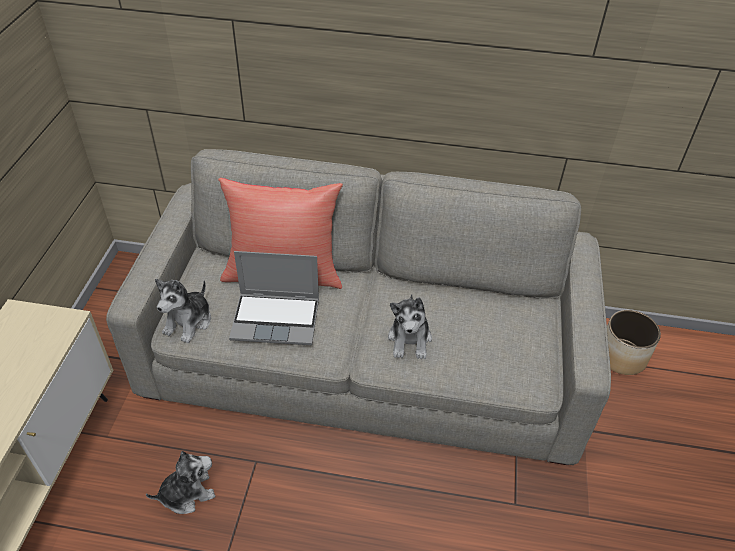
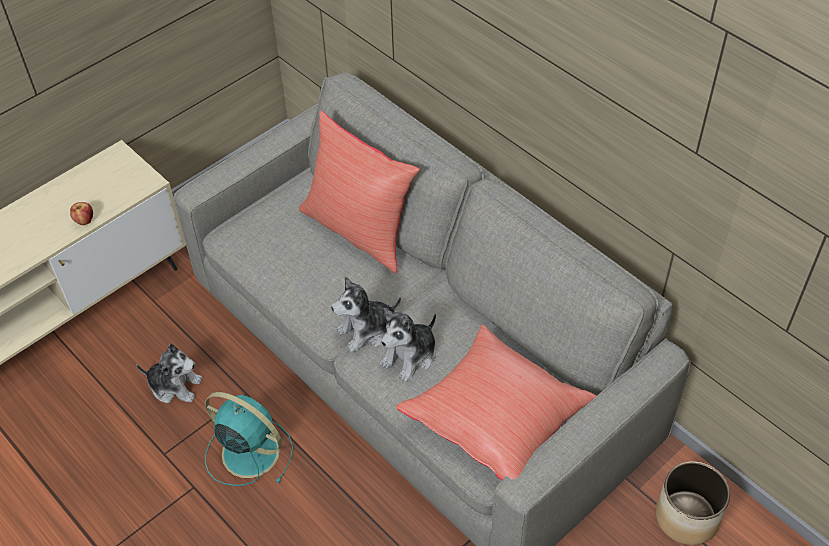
camera: 40 degrees right, 5 degrees up
(30, 383) = (84, 221): none -> apple
(189, 322) = (245, 234): plush toy -> plush toy (367, 331)
(277, 319) = (313, 271): laptop -> none
(298, 505) = (248, 451): none -> turquoise fan
(510, 347) = (497, 420): none -> red pillow

